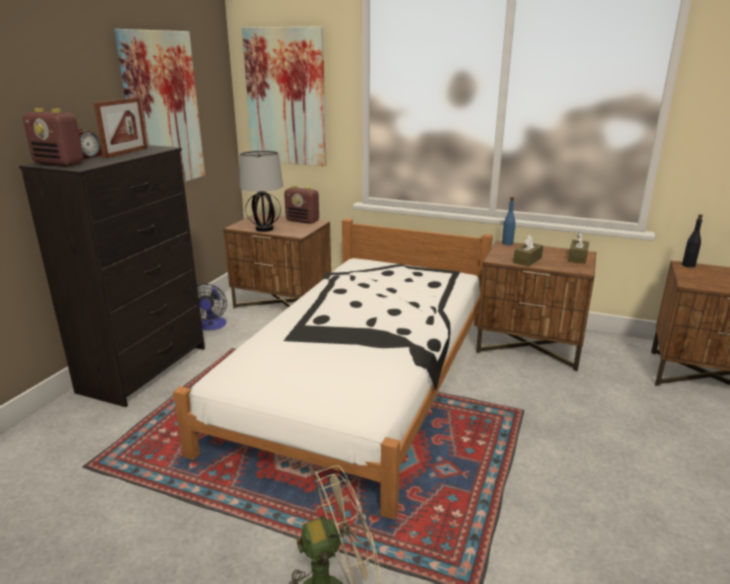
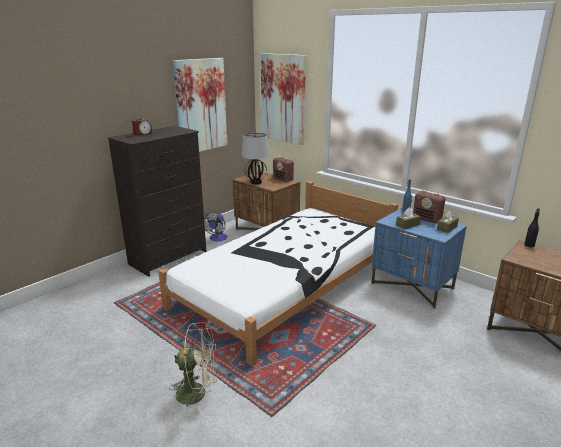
camera: 20 degrees right, 0 degrees up
(59, 164) = (126, 138): radio -> radio (427, 219)
(126, 153) = (165, 133): picture frame -> none
(530, 346) = (412, 286): brown nightstand -> blue nightstand

